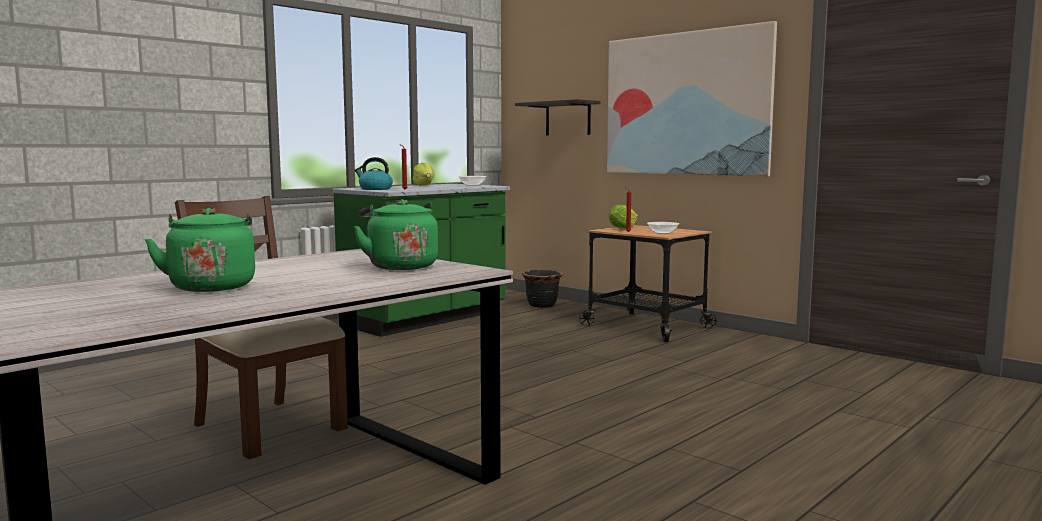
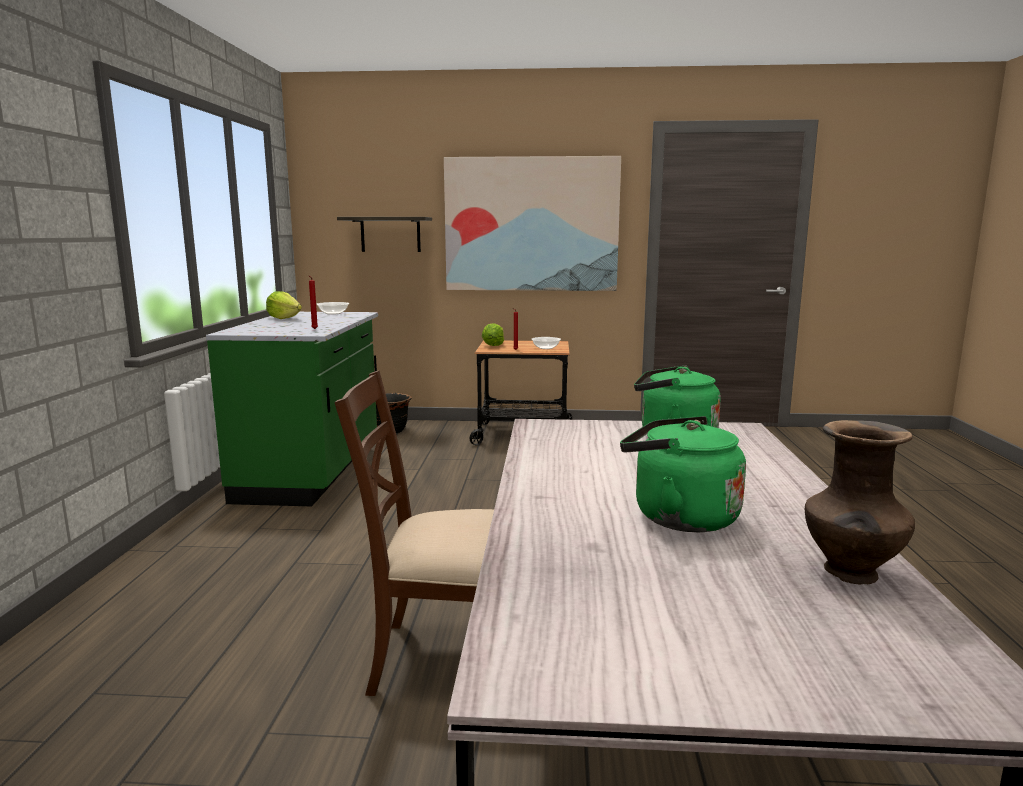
camera: 40 degrees left, 5 degrees up
(162, 314) = (851, 574): none -> brown vase
(375, 189) = (275, 331): kettle -> none

